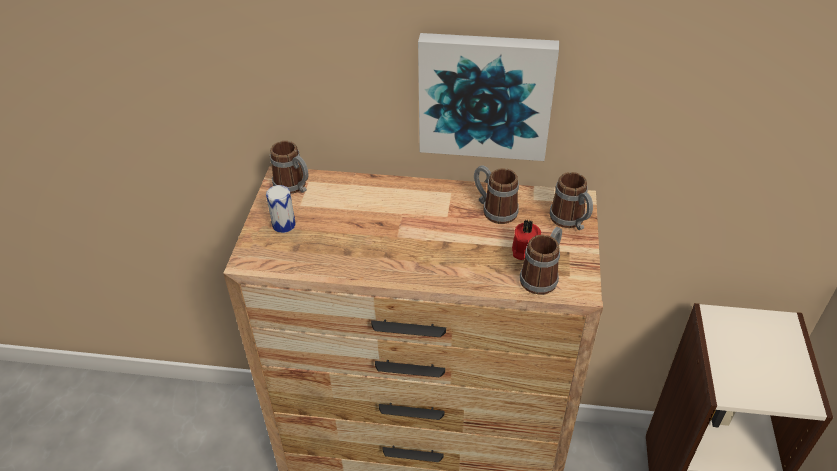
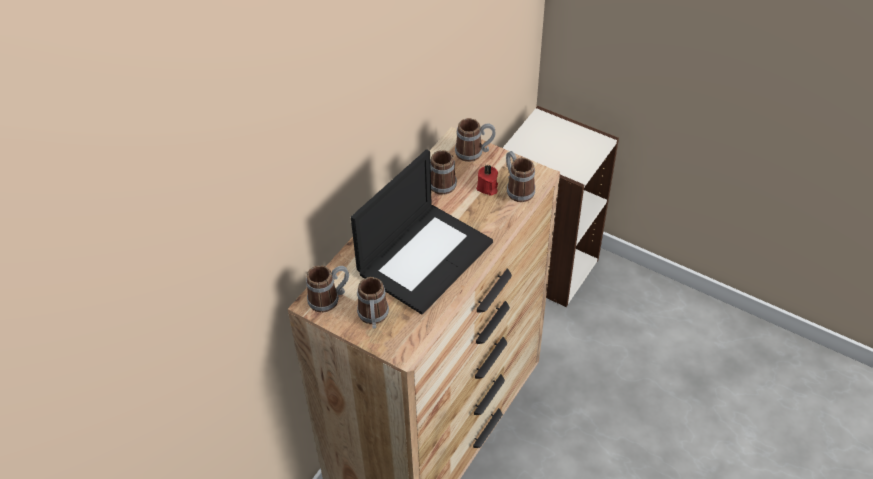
camera: 65 degrees left, 5 degrees up
(284, 225) = (373, 317): can -> mug
(387, 234) = (425, 256): none -> laptop
(485, 95) = (388, 119): picture -> none

